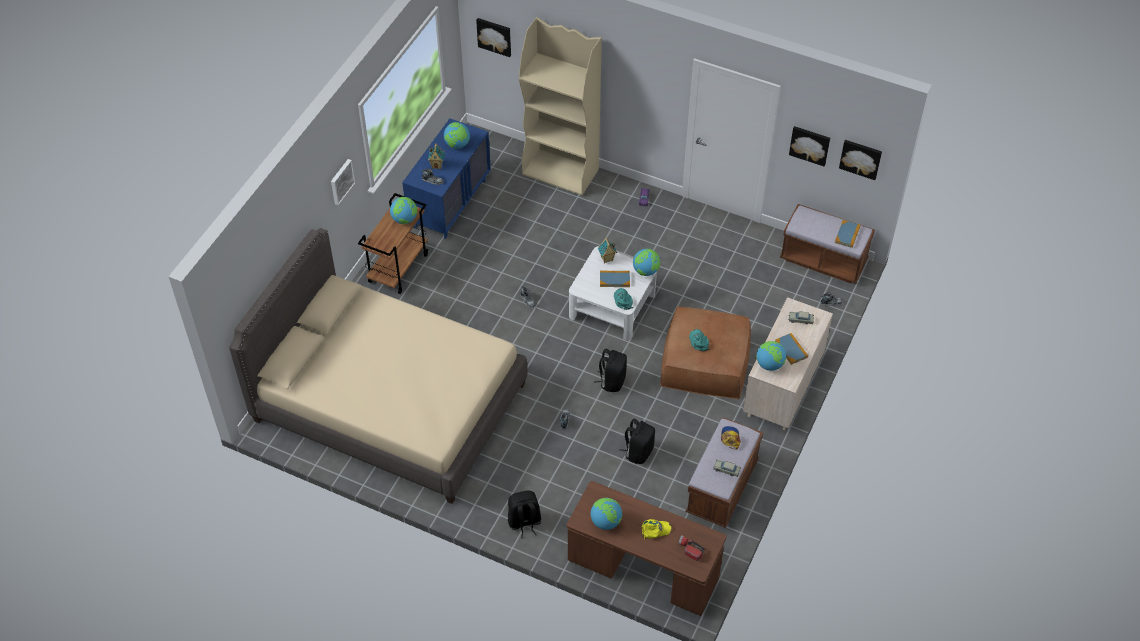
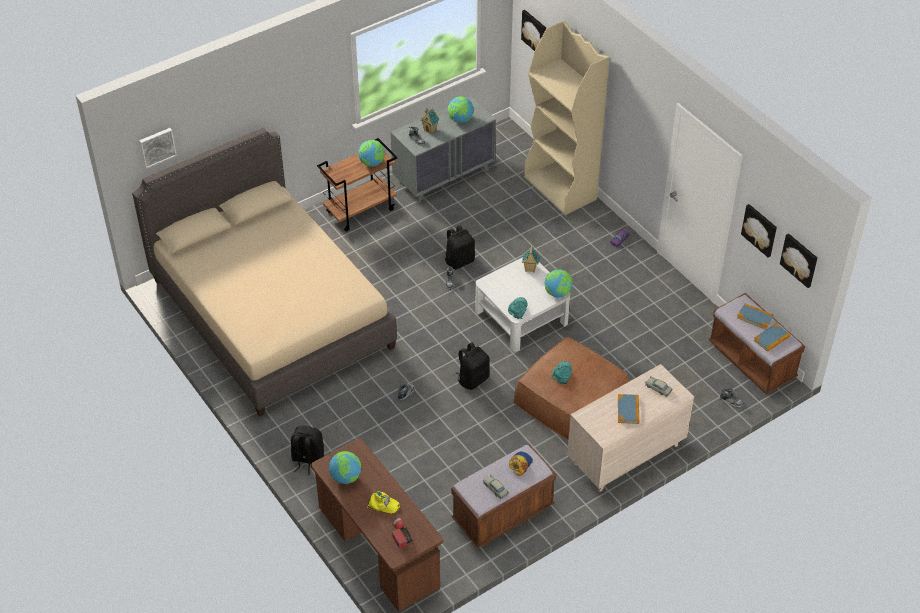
camera: 30 degrees right, 5 degrees down
(341, 181) = (314, 99): picture -> picture (157, 147)
(450, 203) = (444, 176): blue dresser -> grey dresser
(614, 279) = (524, 288): book -> book (755, 317)
(638, 451) = (450, 448): black backpack -> black backpack (459, 261)
(769, 364) = (597, 414): globe -> none

